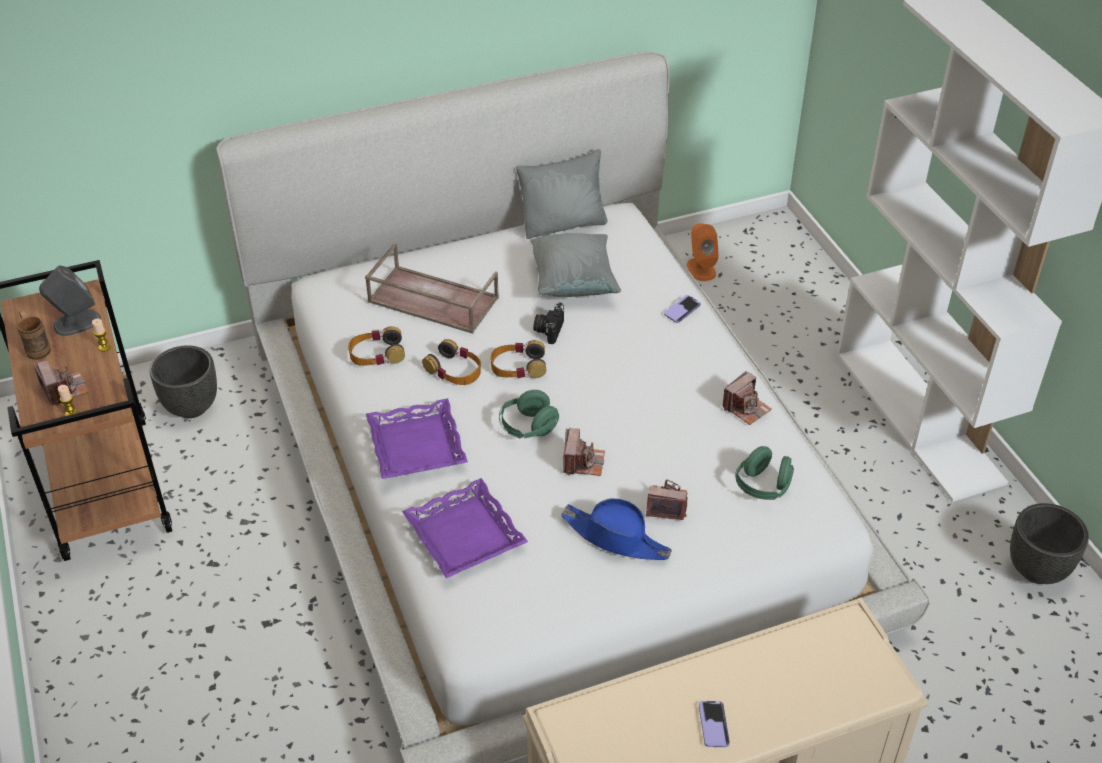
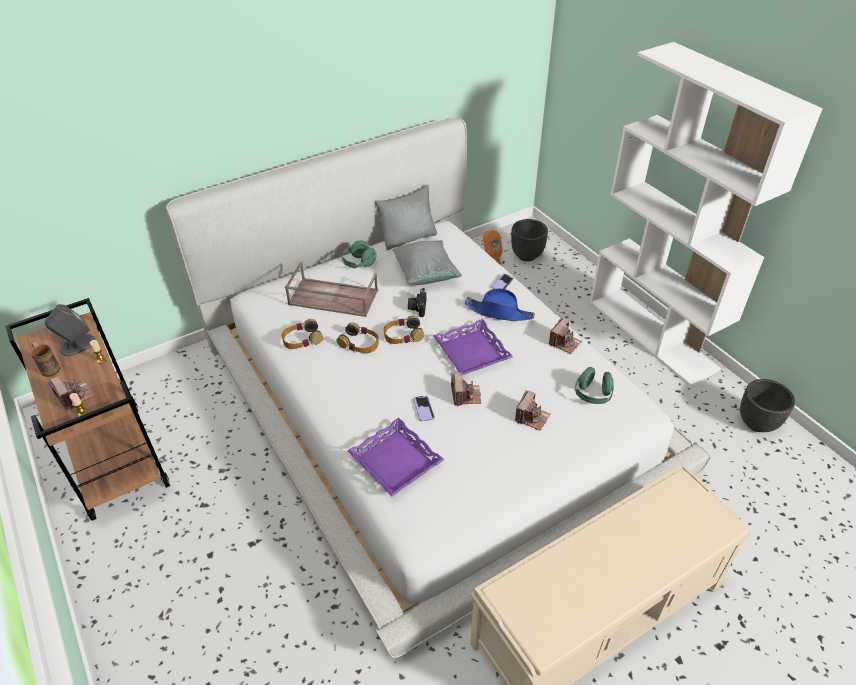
camera: 10 degrees left, 0 degrees up
(192, 407) = (170, 394): black planter -> black planter (527, 255)
(417, 446) = (346, 400): purple tray -> purple tray (472, 352)
(528, 427) = (421, 376): green headphones -> green headphones (358, 263)
(616, 538) = (504, 447): blue hat -> blue hat (499, 312)
(666, 505) = (532, 417): camera -> camera turned 120 degrees clockwise
(713, 725) = (614, 577): phone -> phone (423, 409)

